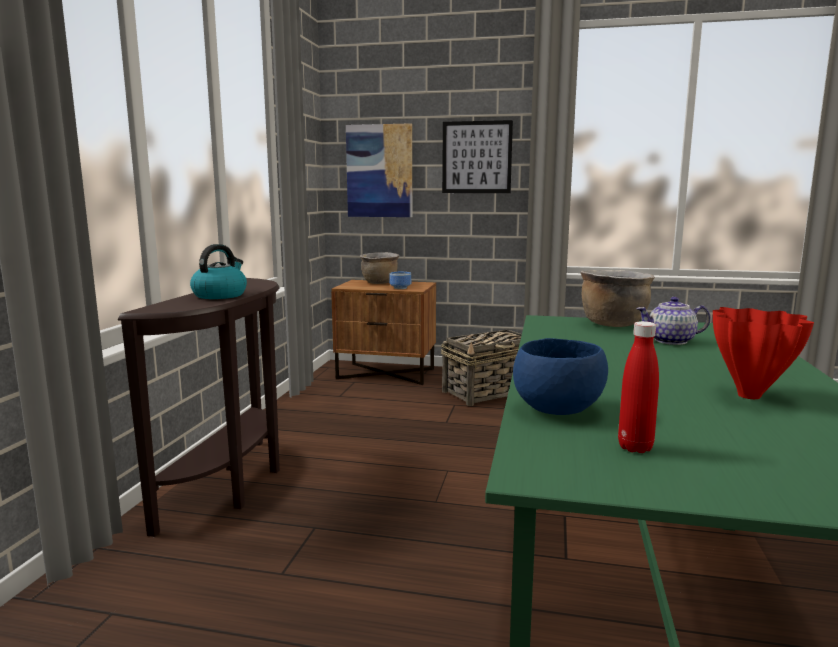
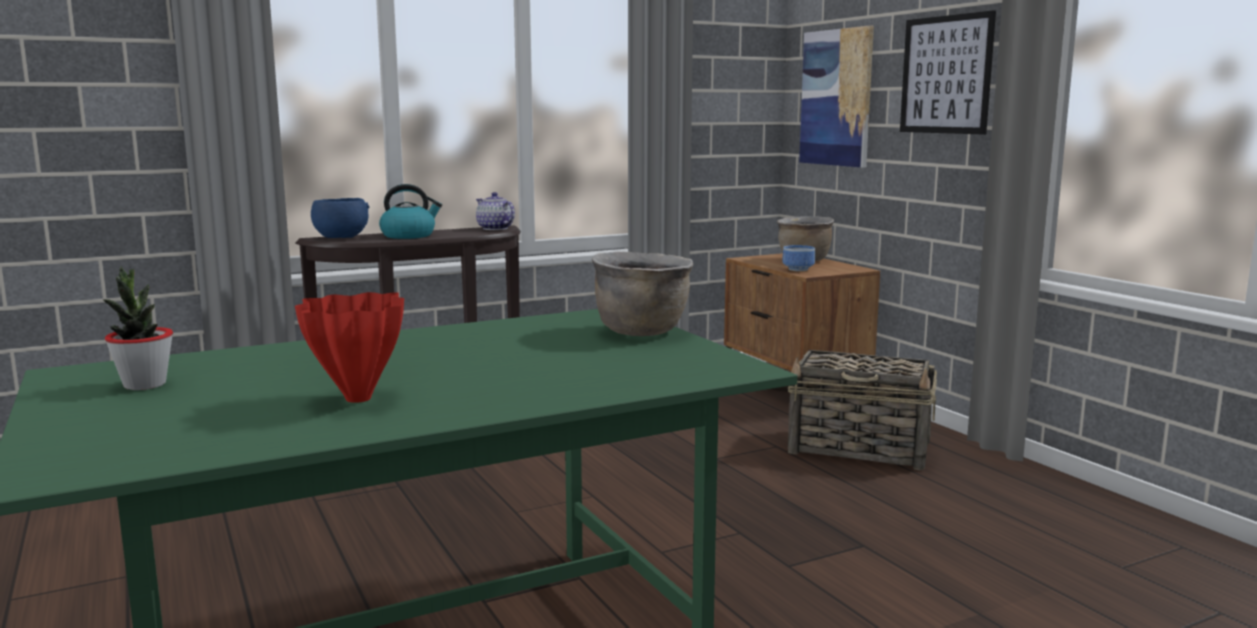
camera: 50 degrees right, 0 degrees up
(557, 410) = (229, 358): blue bowl -> blue bowl (340, 238)
(635, 447) = (144, 385): red bottle -> potted plant
(671, 341) = (587, 357): teapot -> teapot (495, 228)

